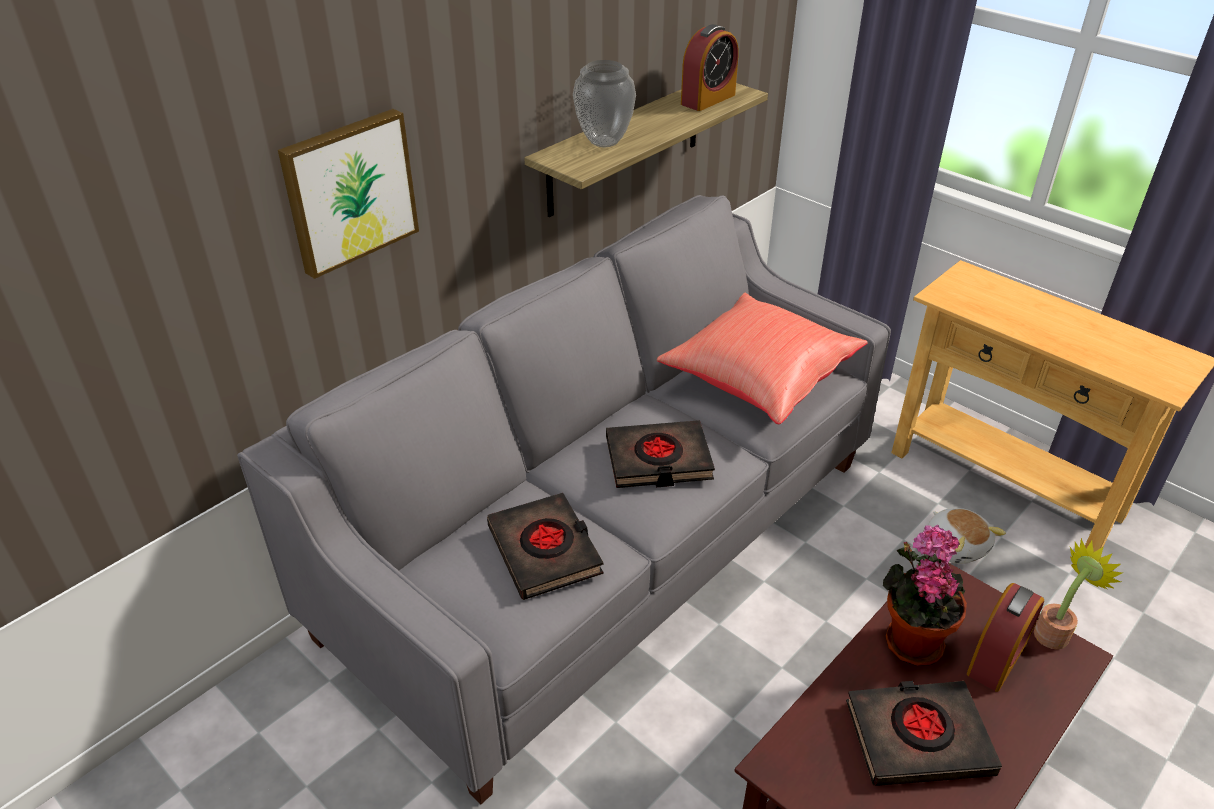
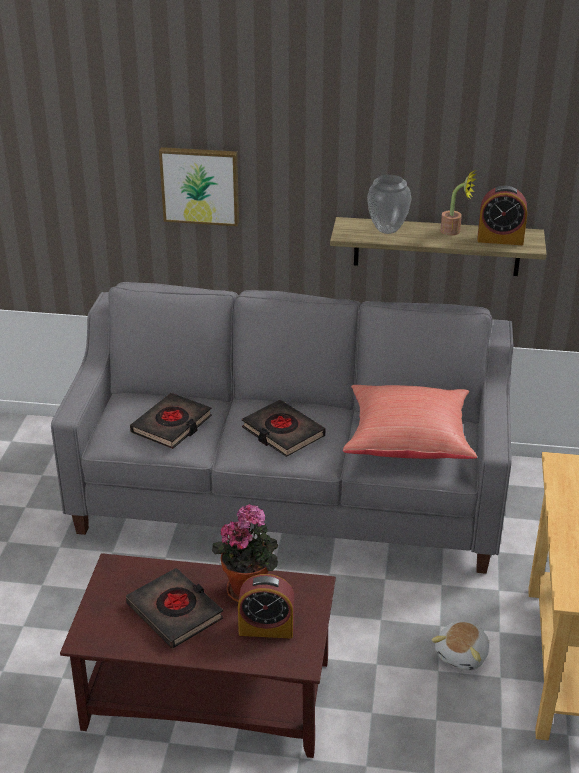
camera: 55 degrees right, 5 degrees down
(1055, 632) = (314, 649): potted plant -> potted plant (454, 231)

